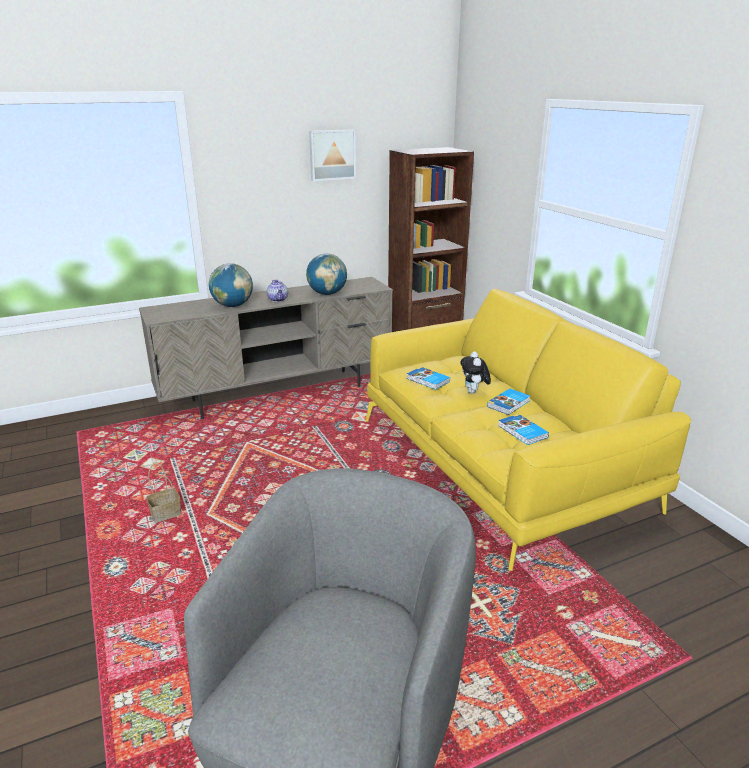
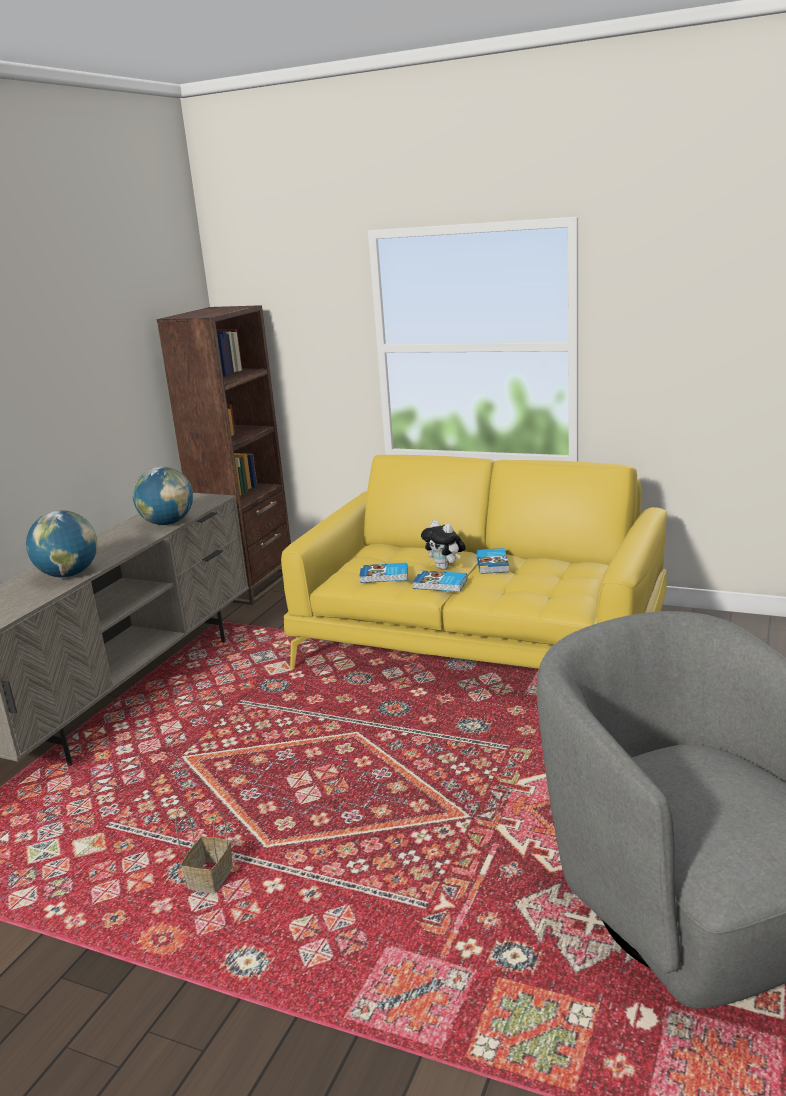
camera: 40 degrees left, 5 degrees down
(278, 299) = (117, 548): teapot -> none
(332, 154) = (96, 335): picture -> none
(522, 432) = (545, 579): book -> book (440, 584)

